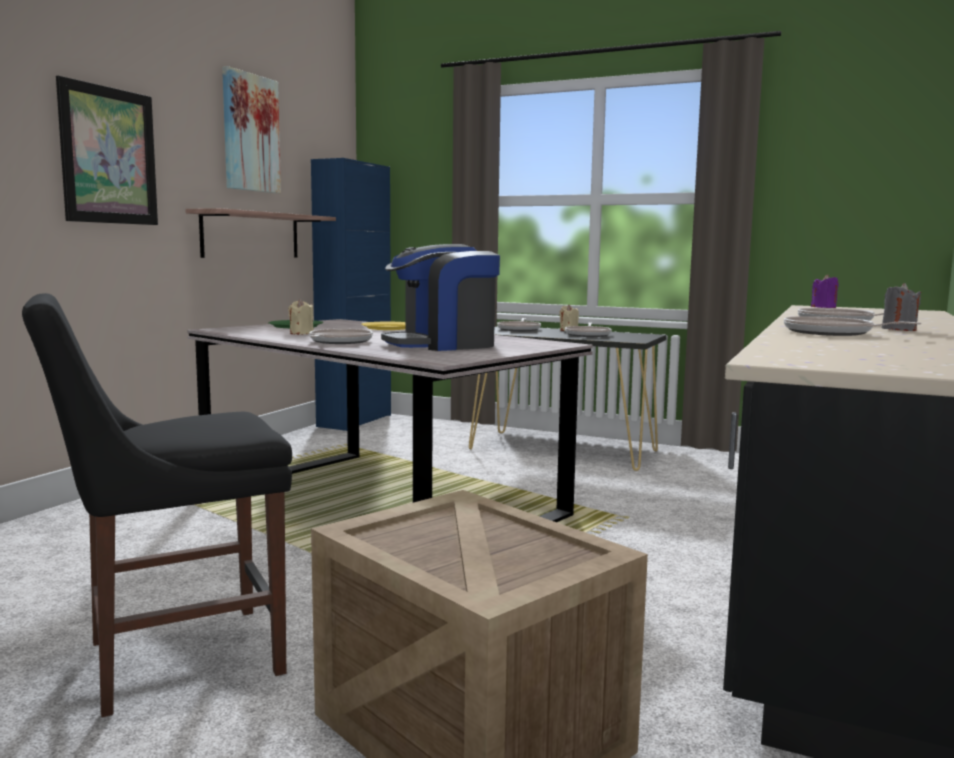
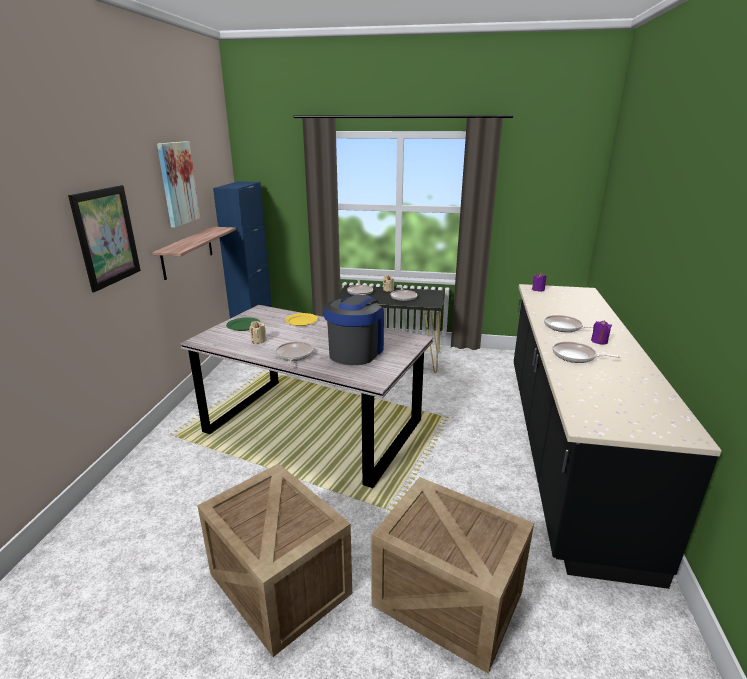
camera: 15 degrees left, 15 degrees up
(173, 659) = (277, 583): black chair -> crate
(442, 345) = (356, 351): coffee machine -> coffee machine turned 150 degrees clockwise
(898, 329) = (599, 341): grey candle -> purple candle

